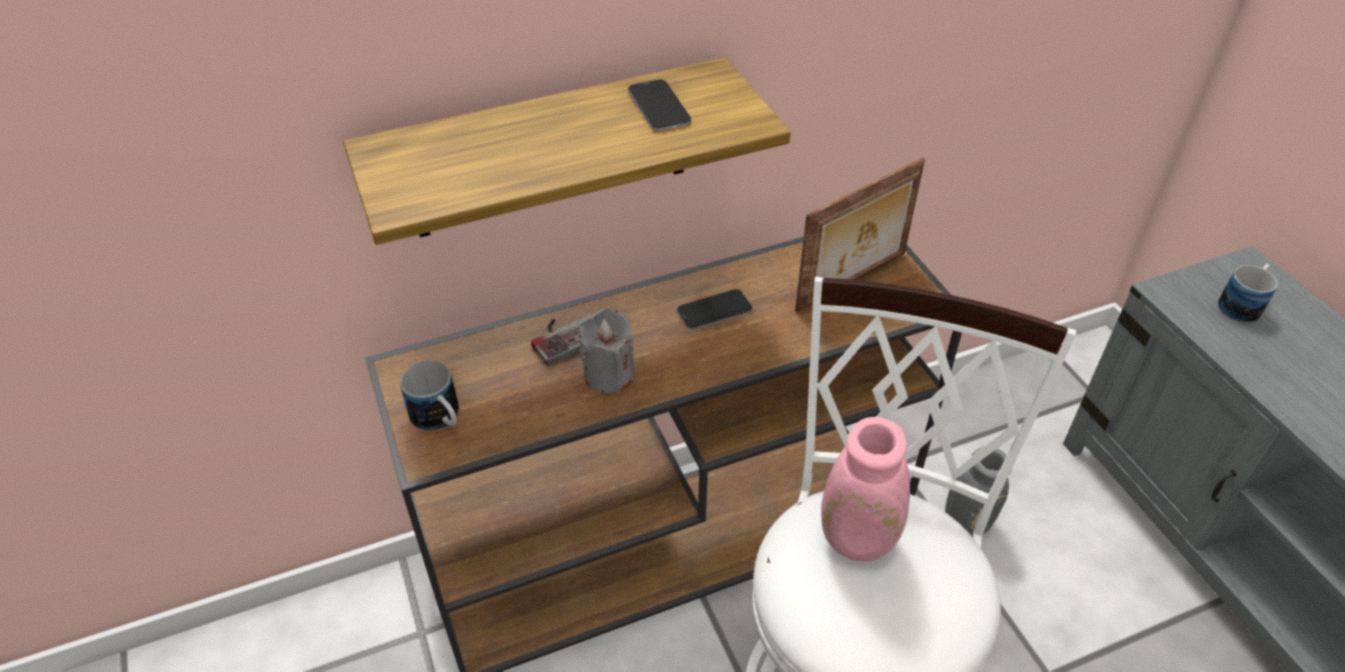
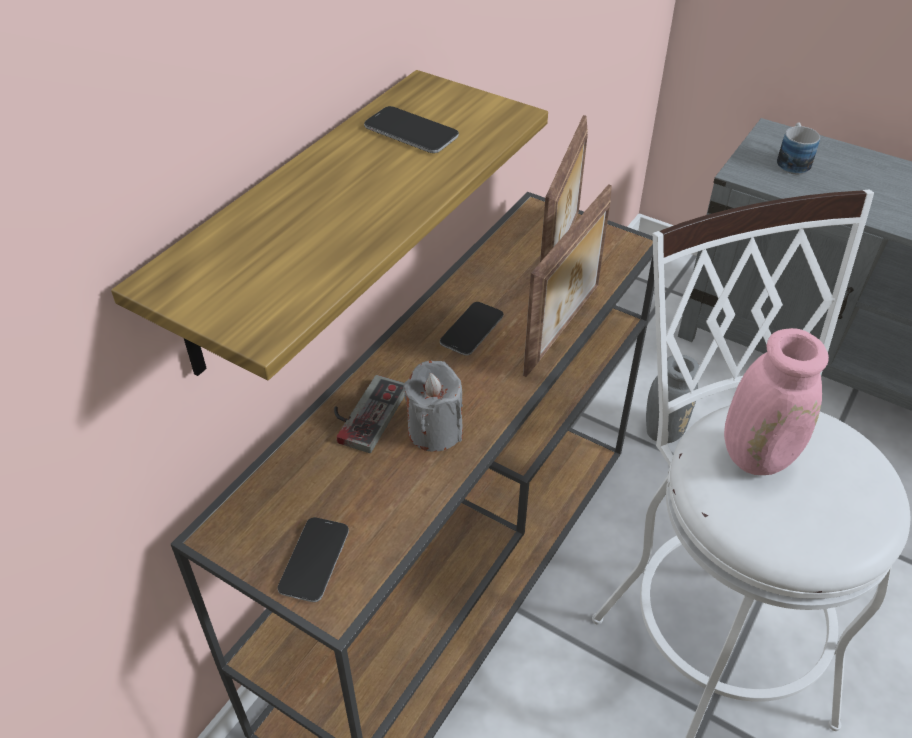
camera: 35 degrees left, 0 degrees up
(440, 420) = (314, 560): mug -> phone
(792, 348) = (564, 329): none -> picture frame

